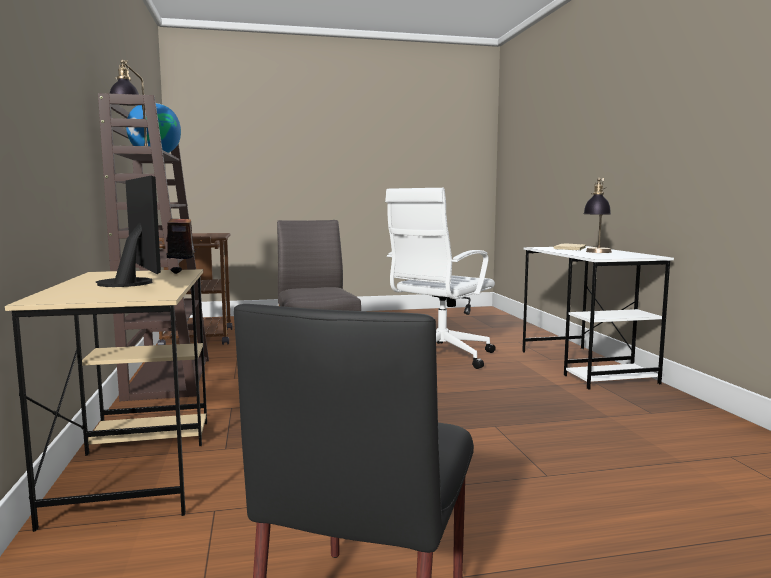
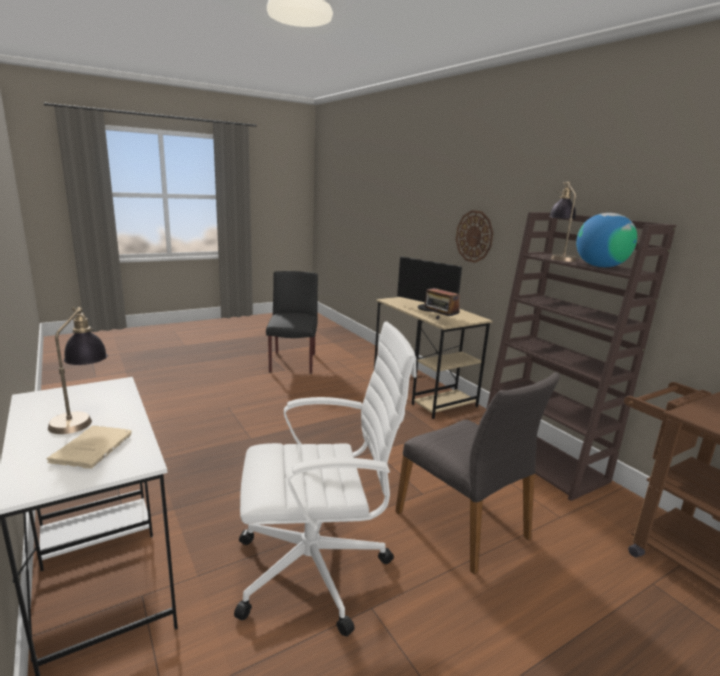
camera: 160 degrees right, 10 degrees up
(43, 125) = (474, 236): none -> wall clock
(439, 357) = (316, 569): white office chair -> white office chair turned 60 degrees clockwise

